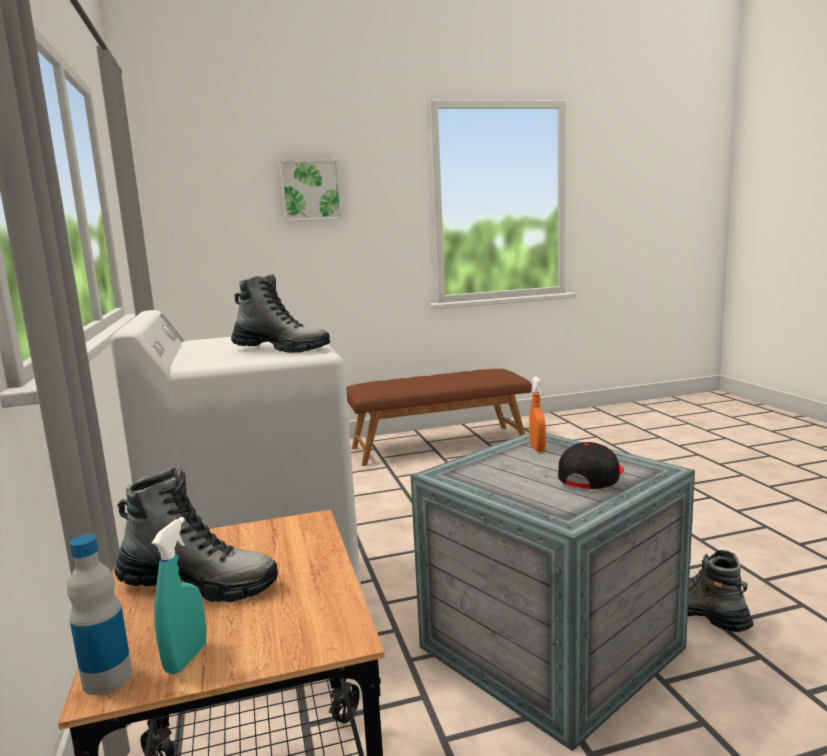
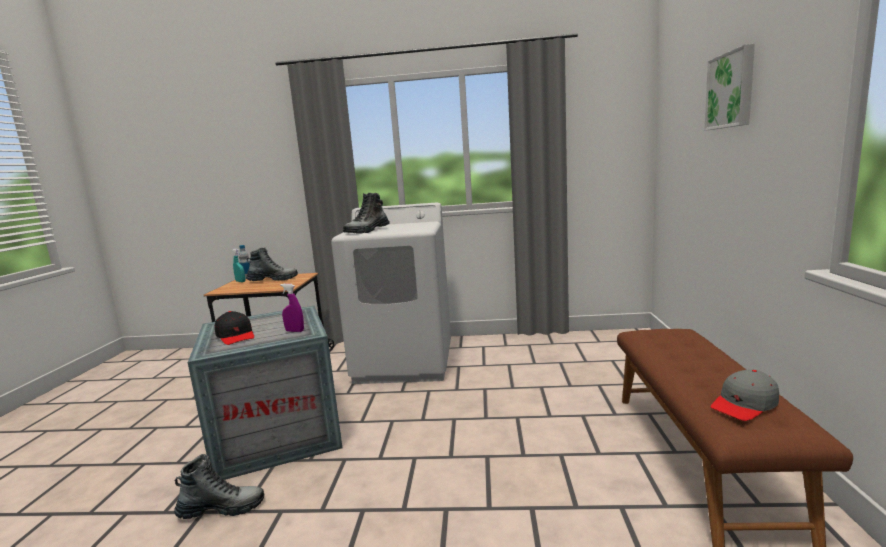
camera: 110 degrees right, 0 degrees up
(199, 584) = (273, 280): boot -> boot turned 135 degrees counterclockwise
(483, 373) = (744, 404): none -> grey cap
(537, 448) = (294, 331): orange spray bottle -> purple spray bottle

